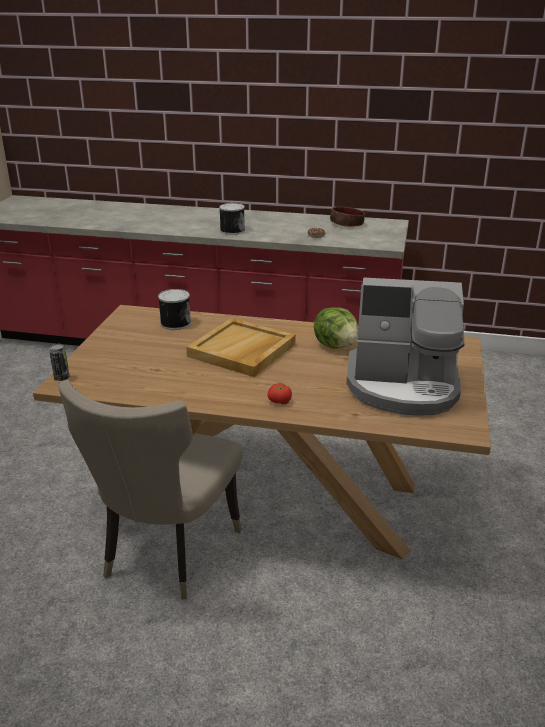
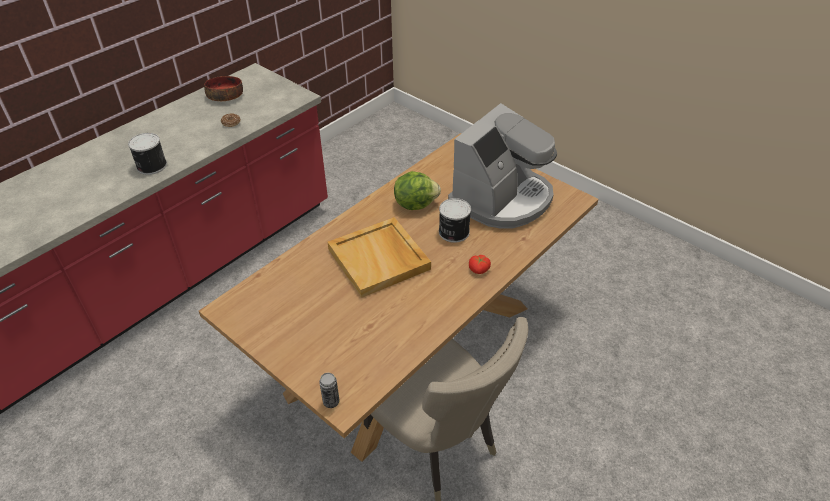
camera: 60 degrees left, 15 degrees up
(175, 323) = (284, 283): can -> can (453, 232)

